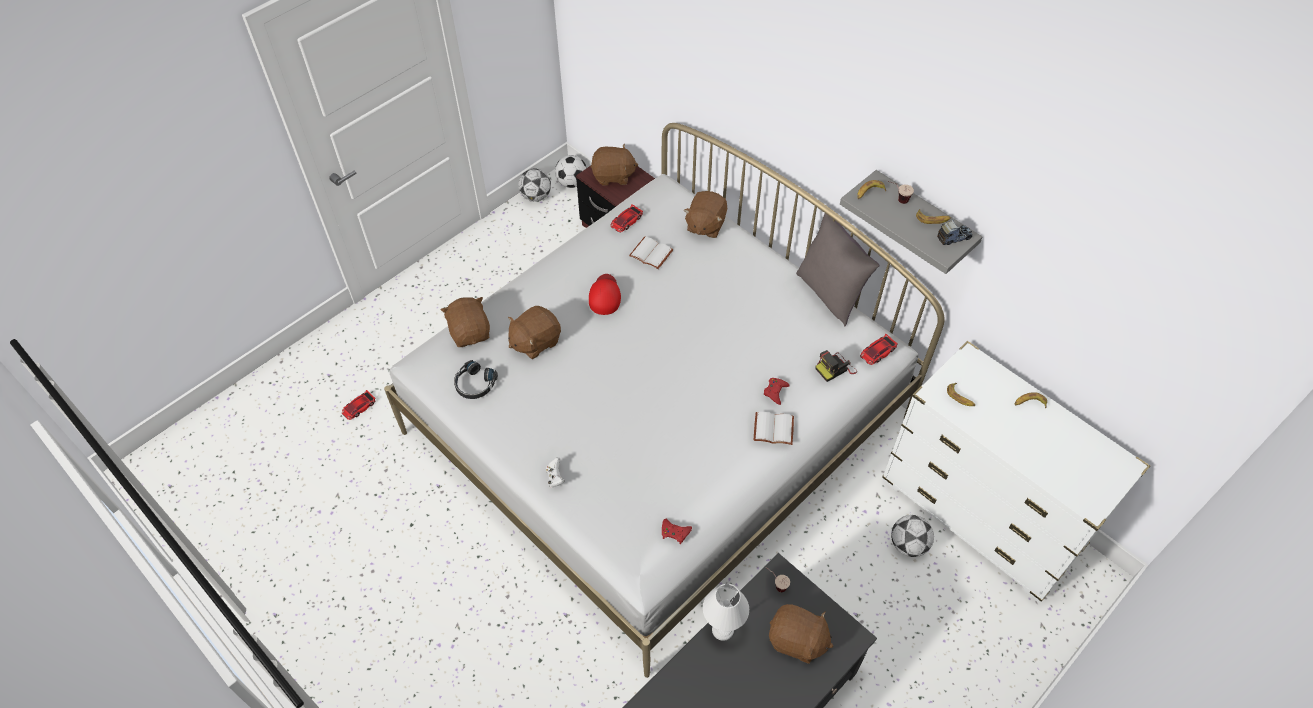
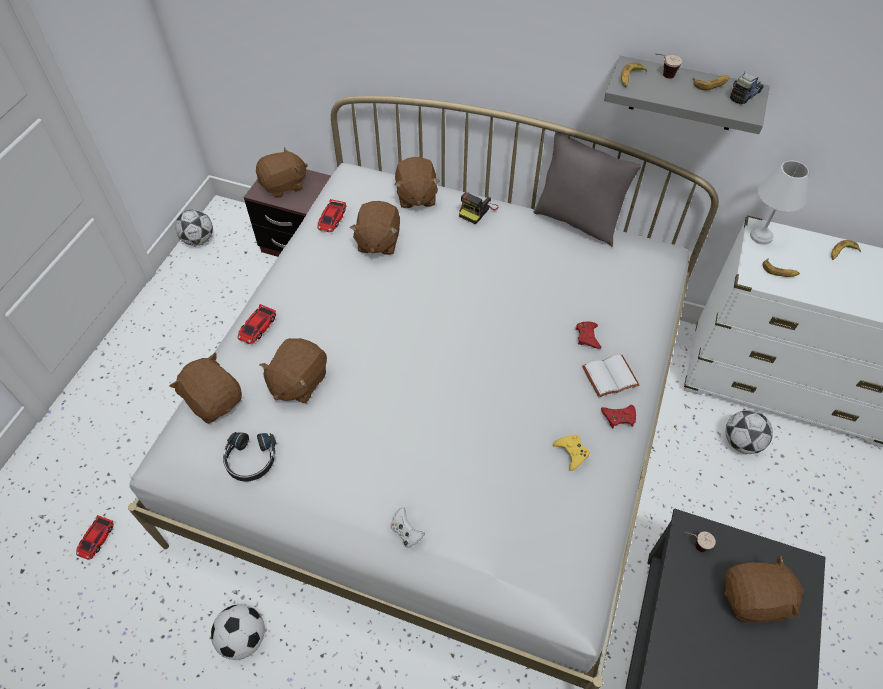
camera: 25 degrees left, 0 degrees up
(572, 183) = (230, 215): football -> football (243, 638)
(605, 295) = (351, 303): red cap -> none
(652, 253) = (378, 241): white book -> brown plush toy
(675, 532) = (578, 538): red game controller -> red game controller (619, 417)
(707, 472) = (571, 453): none -> yellow game controller
(723, 629) = (673, 624): white table lamp -> white table lamp (761, 235)
(835, 368) = (629, 291): camera -> camera (477, 210)
(877, 352) = (658, 260): toy car -> toy car (257, 327)

